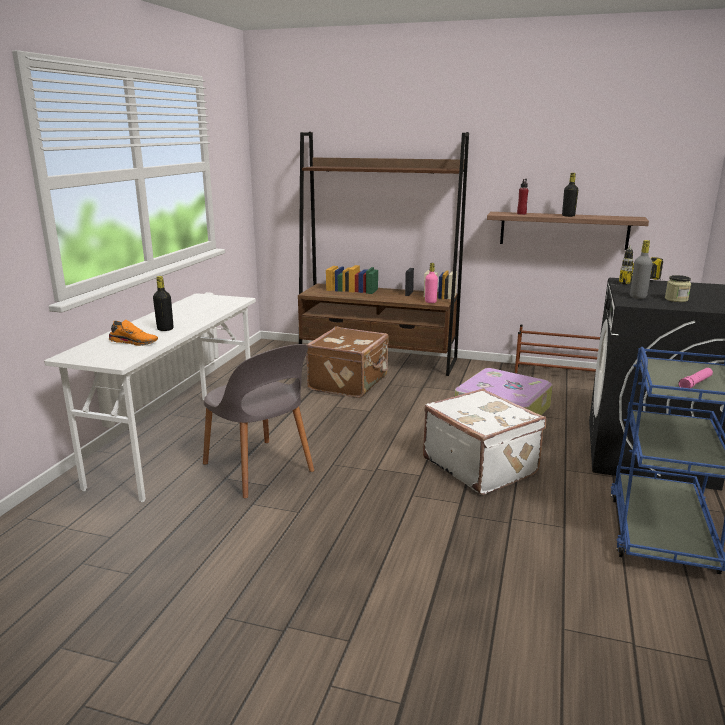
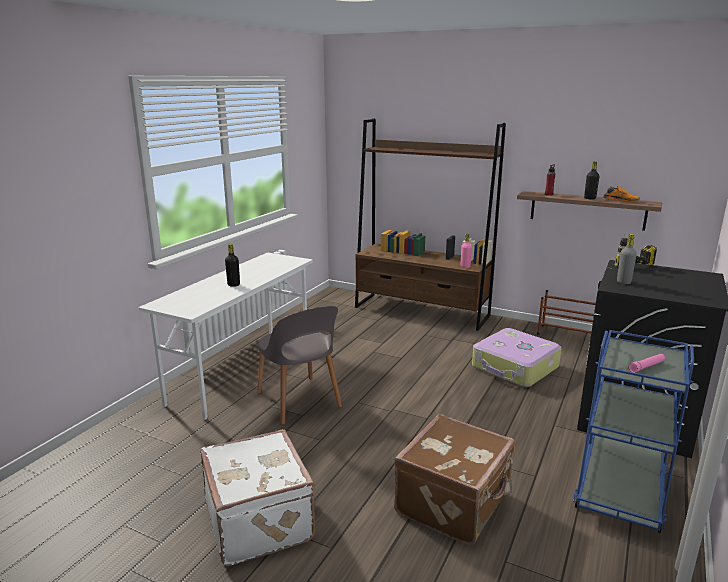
camera: 10 degrees right, 0 degrees up
(134, 342) = (207, 295): orange shoe -> orange shoe (620, 200)
(349, 383) = (391, 331): brown suitcase -> brown suitcase (455, 503)
(480, 465) = (481, 415): white suitcase -> white suitcase (261, 520)
(676, 299) = (657, 287): jar -> none

